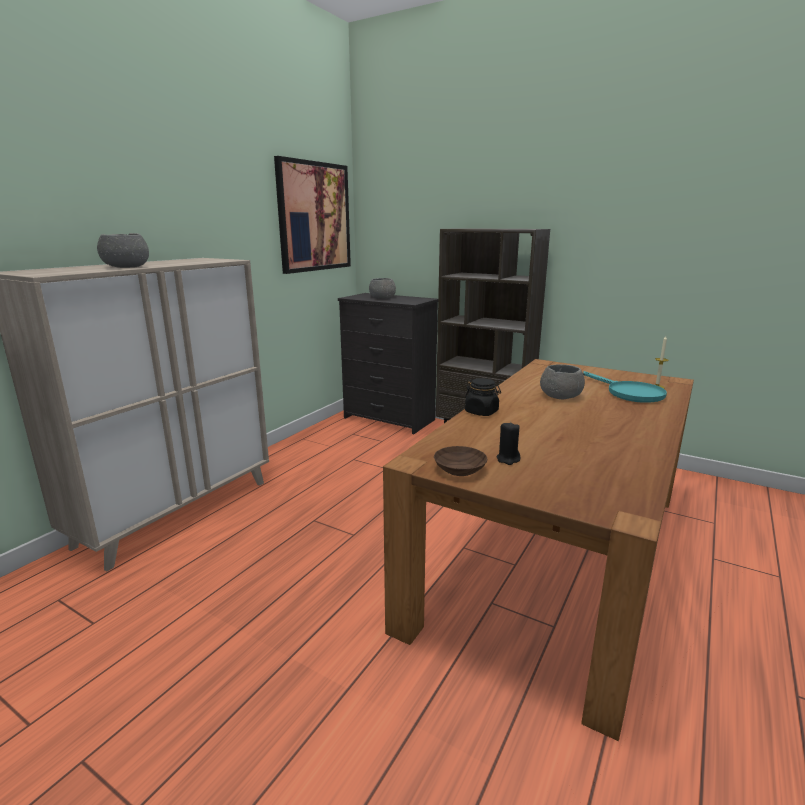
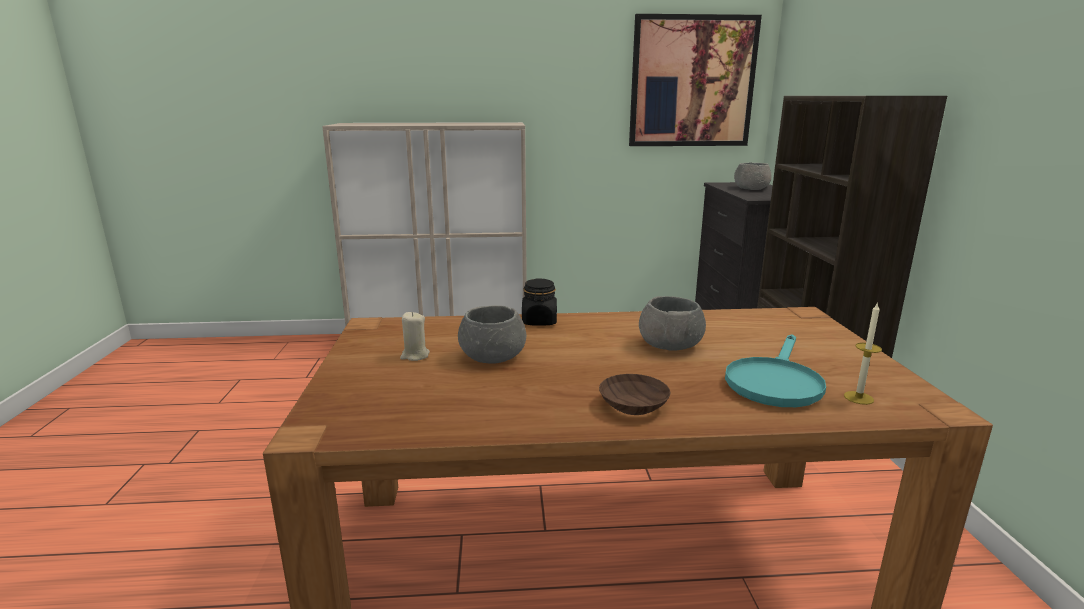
camera: 55 degrees right, 0 degrees up
(127, 267) = (410, 124): grey bowl -> grey bowl (493, 356)
(458, 469) = (368, 342): brown bowl -> brown bowl (631, 405)
(508, 459) = (415, 356): black candle -> beige candle

